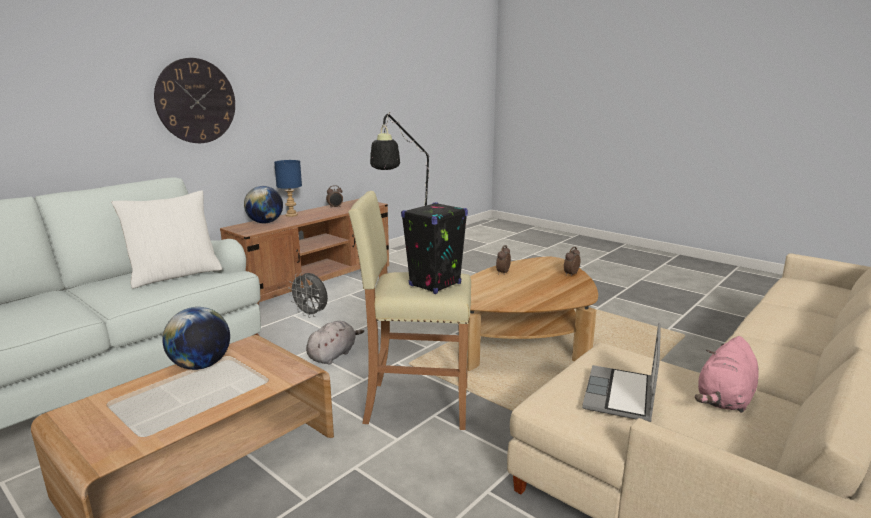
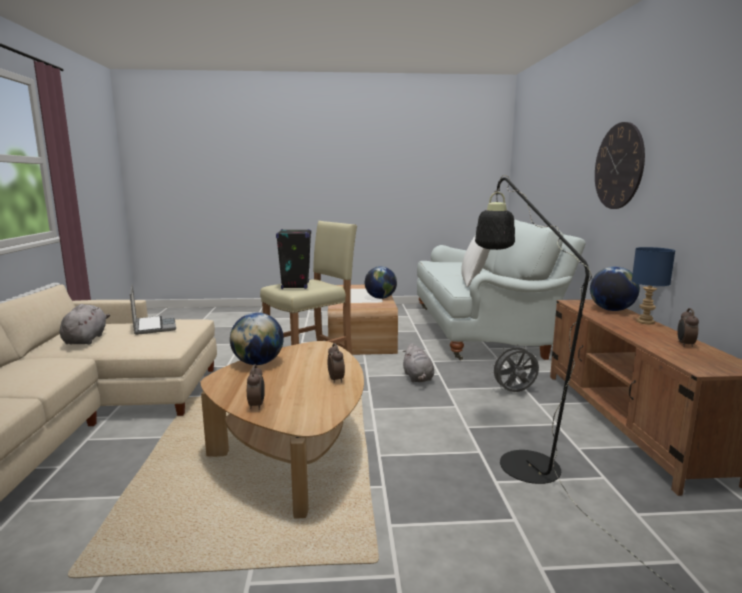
camera: 135 degrees right, 5 degrees down
(538, 301) = (258, 363): none -> globe
(724, 399) = (86, 339): pink plush toy -> grey plush toy

